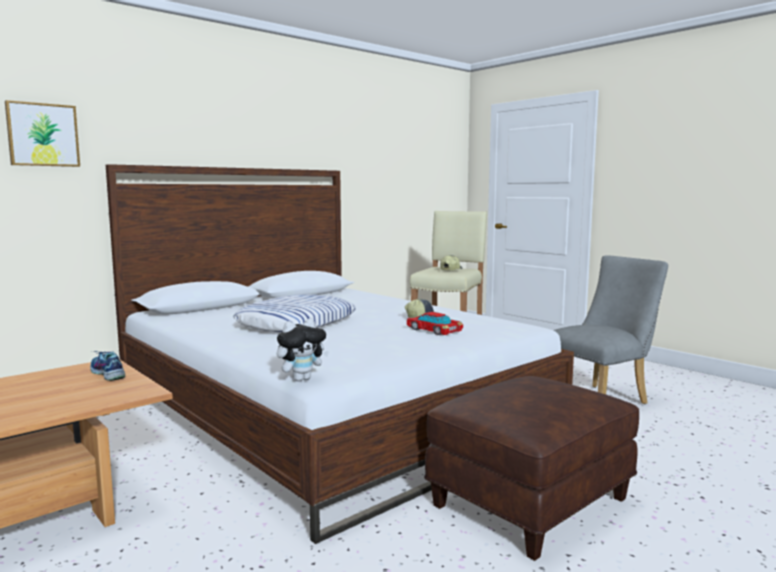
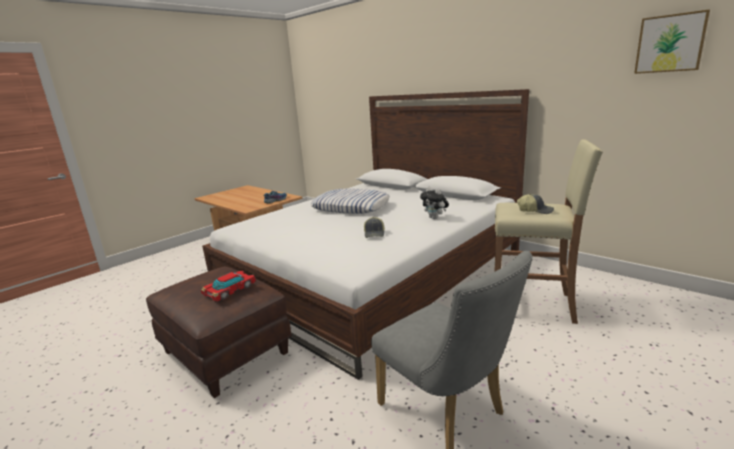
camera: 85 degrees right, 10 degrees up
(43, 135) = (351, 82): picture -> picture (670, 43)
(302, 379) = (232, 225): plush toy -> plush toy (435, 218)
(434, 330) = (335, 240): toy car -> toy car (230, 290)

